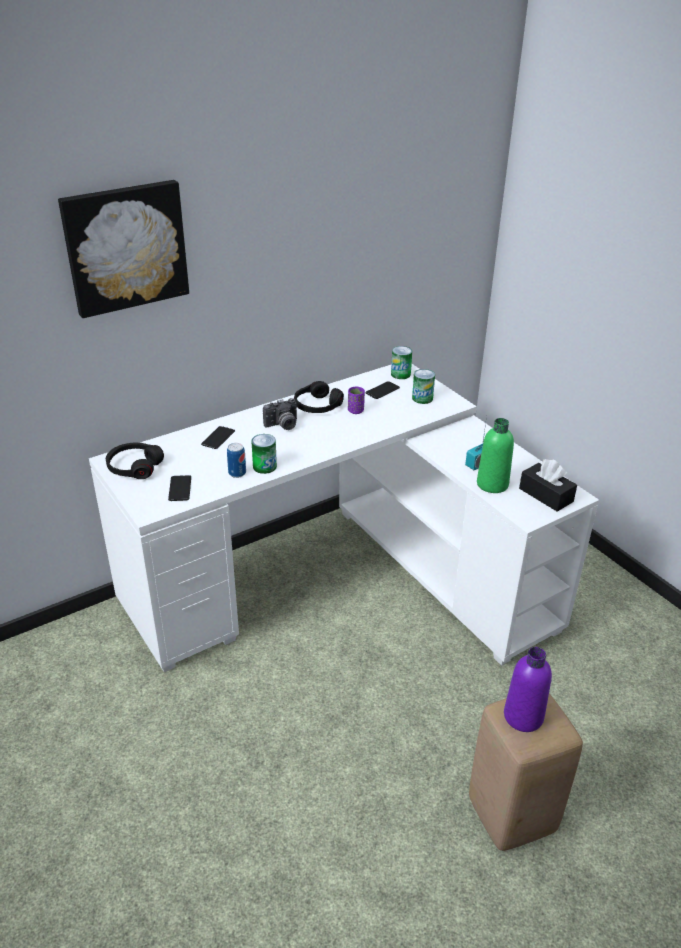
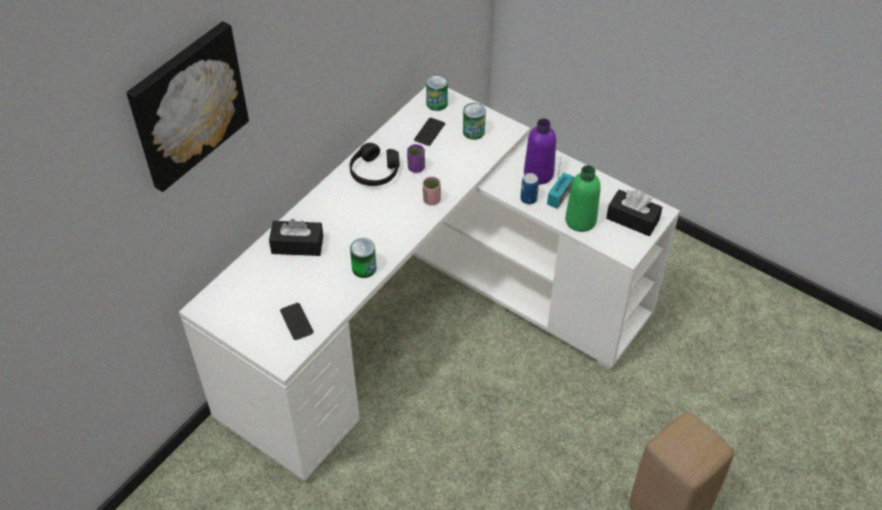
camera: 20 degrees left, 15 degrees up
(134, 467) = (234, 308): black headphones -> none
(218, 438) = (297, 245): phone -> black tissue box
(237, 473) = (342, 285): can -> can (528, 199)
(282, 426) = (353, 209): camera -> none
(355, 434) = (431, 200): none -> pink cup
(523, 716) = (682, 445): purple bottle -> purple bottle (538, 174)

